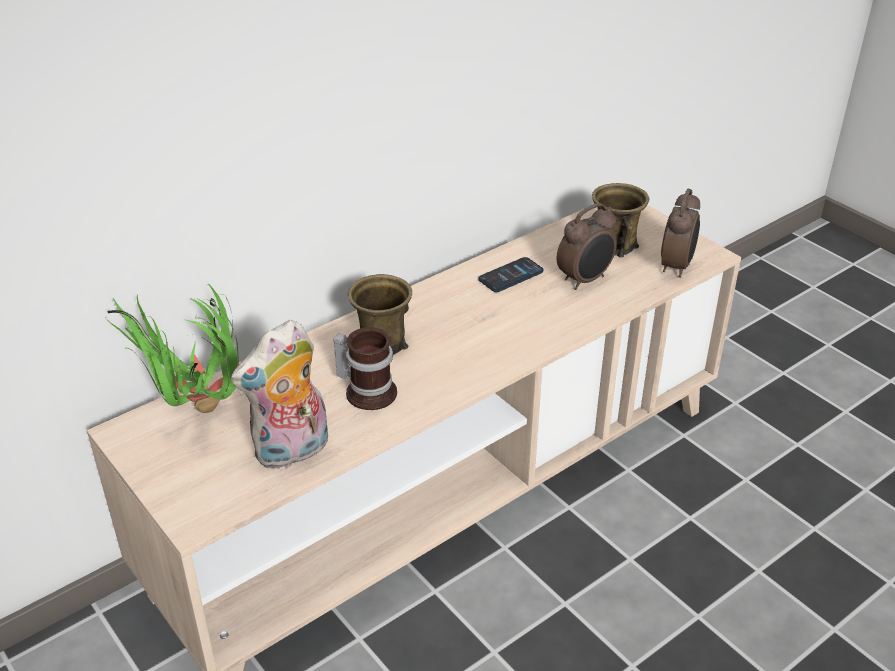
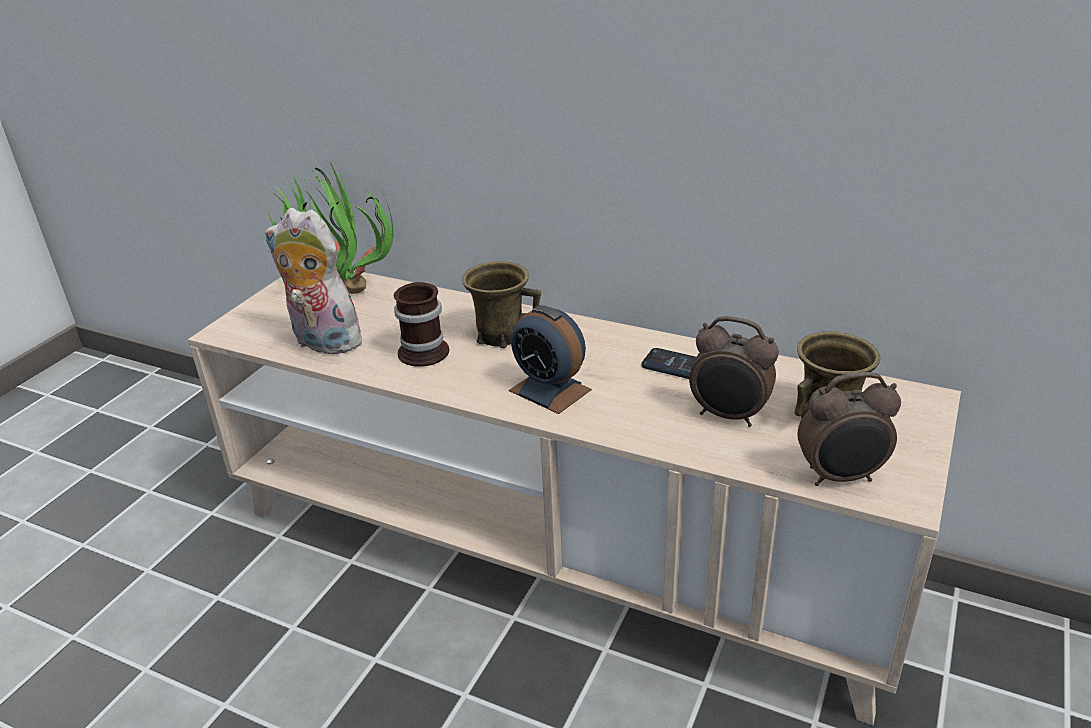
camera: 65 degrees right, 5 degrees down
(490, 344) = (550, 390): none -> alarm clock

